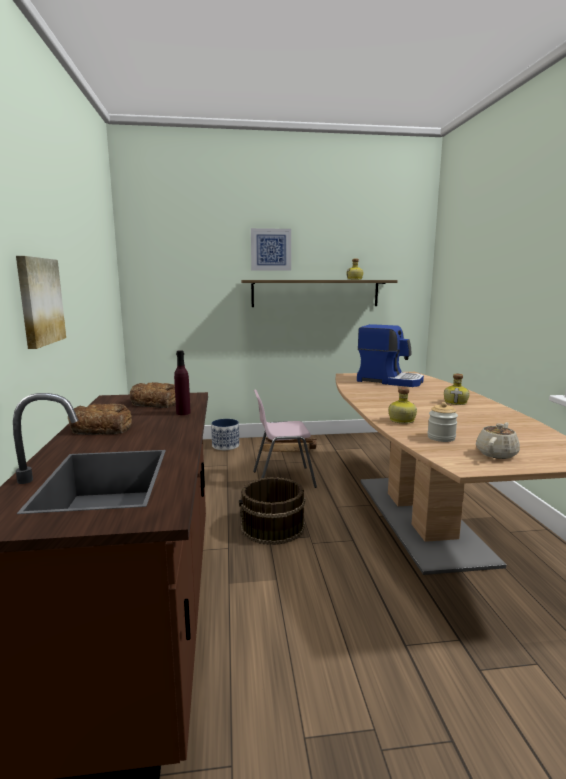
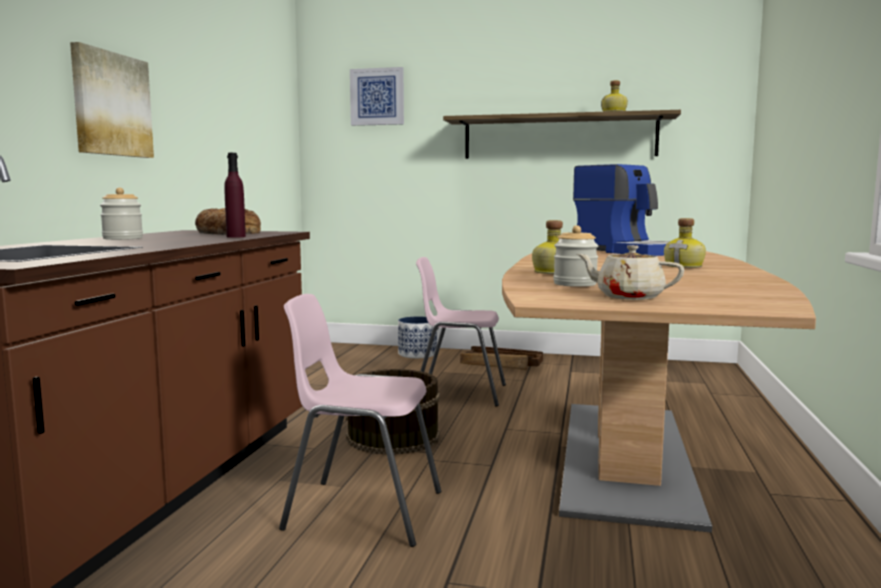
camera: 20 degrees right, 5 degrees down
(101, 427) = (123, 238): bread -> jar
(271, 249) = (494, 76): picture -> picture (377, 97)
(307, 598) = (362, 510): none -> pink chair
(496, 453) = (628, 297): beige teapot -> beige teapot turned 120 degrees counterclockwise

